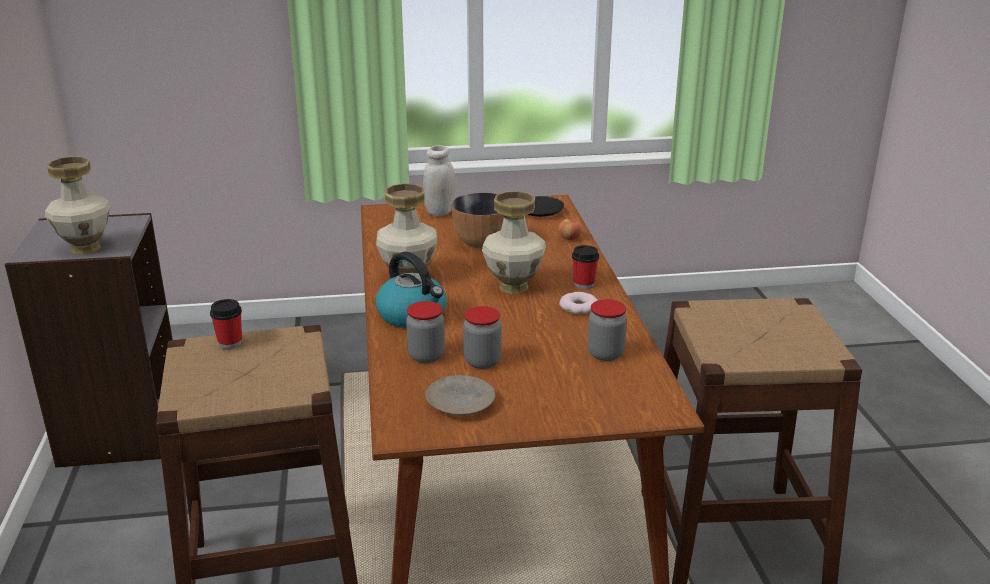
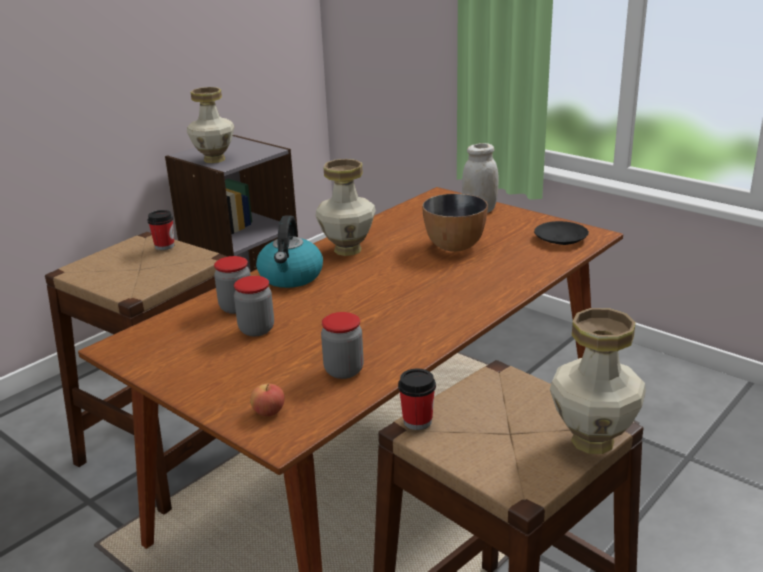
camera: 50 degrees right, 0 degrees up
(460, 402) = (182, 348): beige plate -> none
(512, 287) = (399, 288): vase -> vase (591, 440)
(569, 238) = (535, 269): apple -> apple (268, 412)
(579, 307) = (409, 326): donut -> none
(584, 284) = (457, 311): cup -> cup (417, 421)

